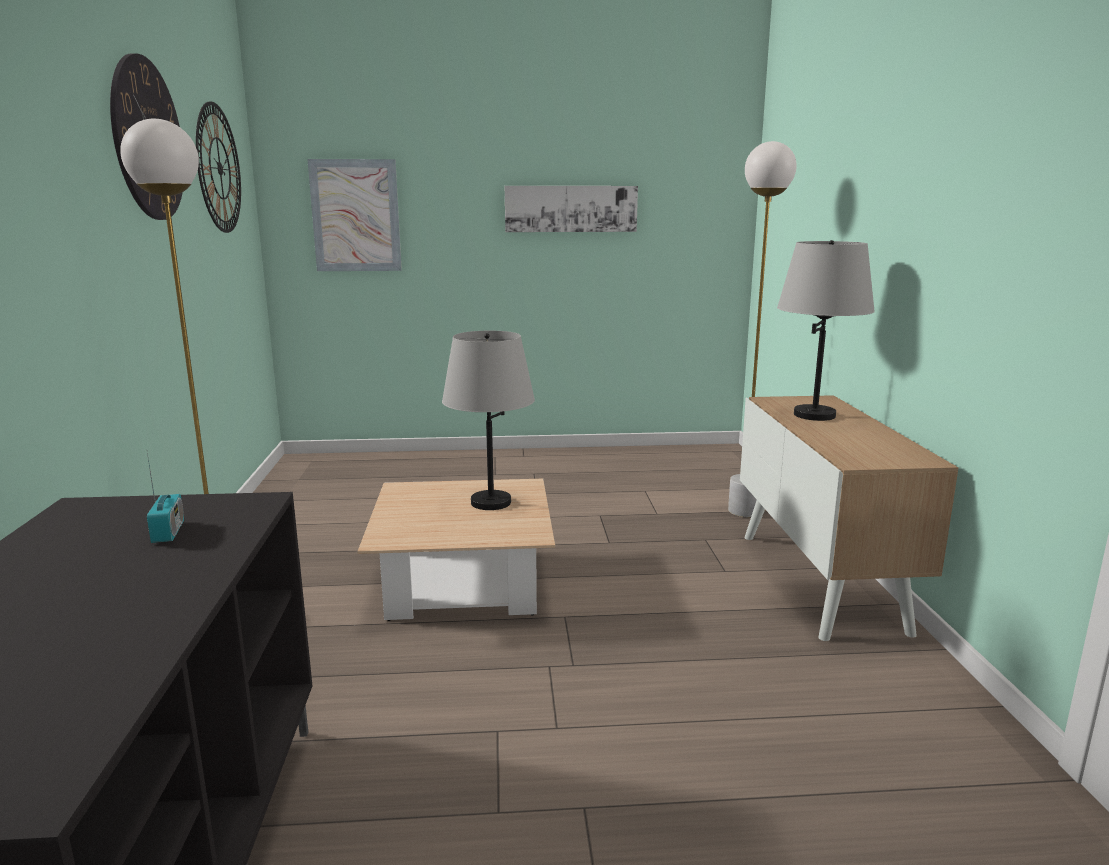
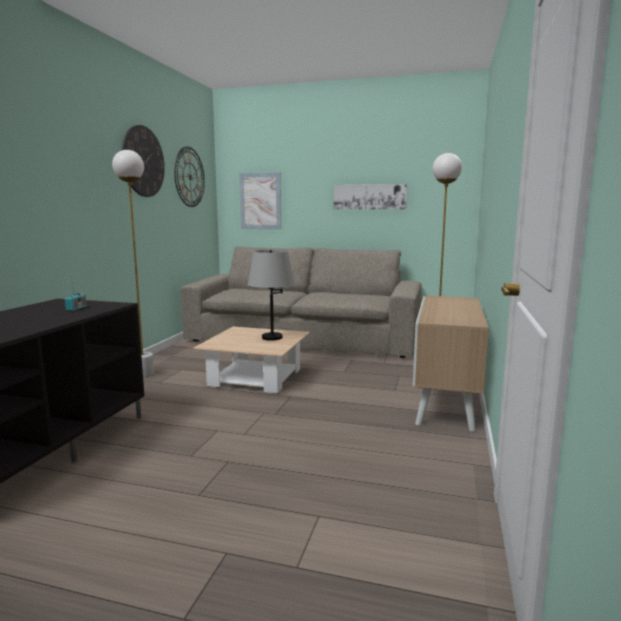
camera: 20 degrees right, 5 degrees down
(477, 478) = (304, 339): none -> beige sofa
(814, 415) = (447, 304): grey table lamp -> none

